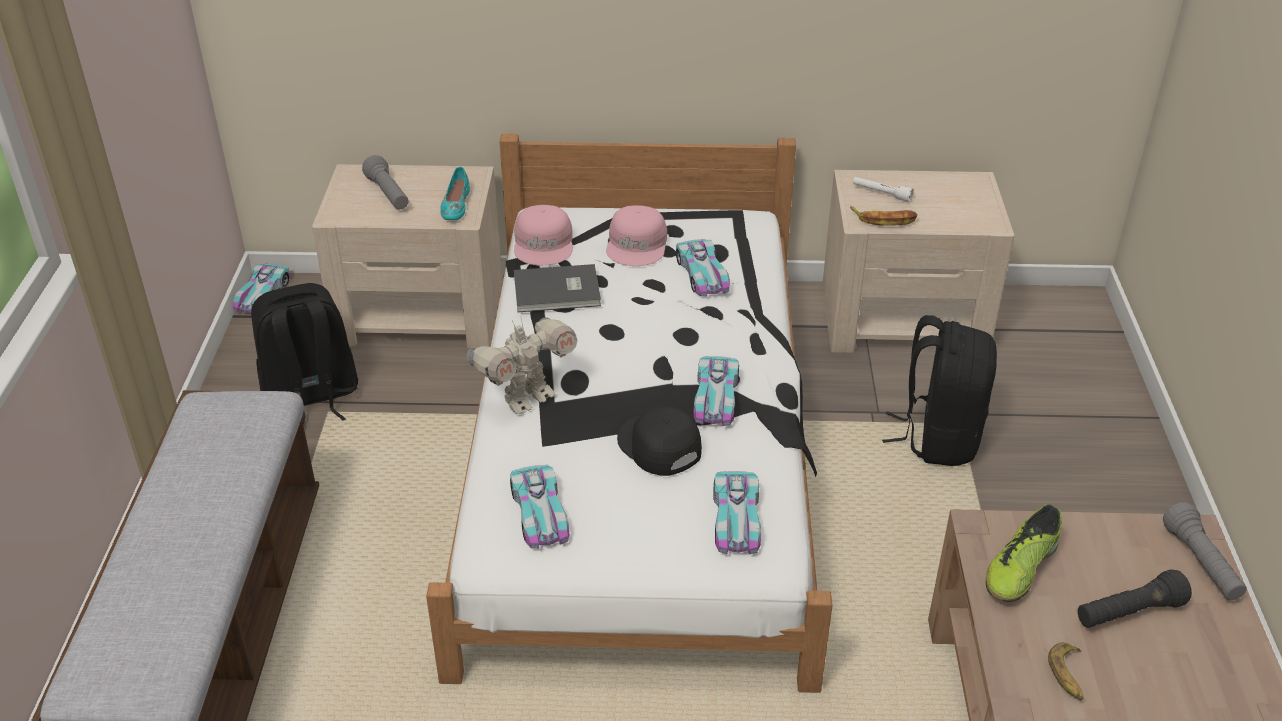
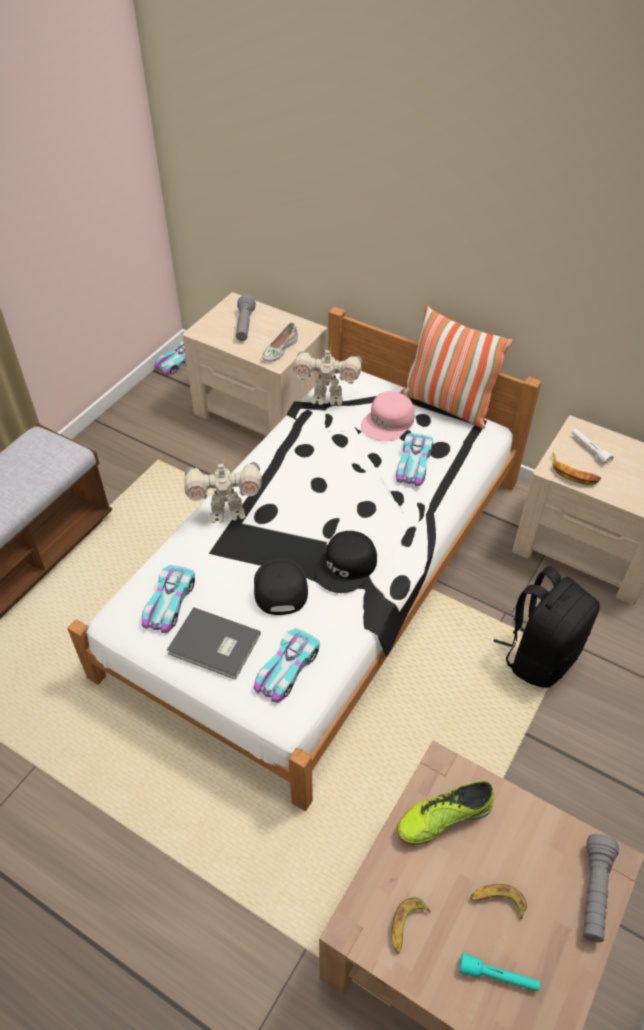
camera: 30 degrees right, 10 degrees up
(311, 397) = (156, 445): black backpack -> none
(455, 205) = (279, 349): turquoise shoe -> white shoe
(544, 244) = (327, 398): pink cap -> toy robot
(558, 292) = (307, 439): grey book -> grey book (214, 646)
(687, 209) = (447, 405): none -> pillow
(716, 397) = (347, 567): toy car -> black cap
(1128, 613) = (497, 902): black flashlight -> banana
(1181, 672) = (498, 976): none -> turquoise flashlight

